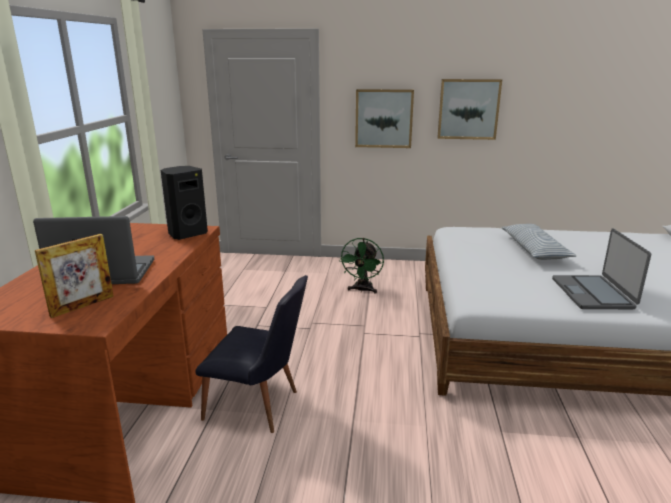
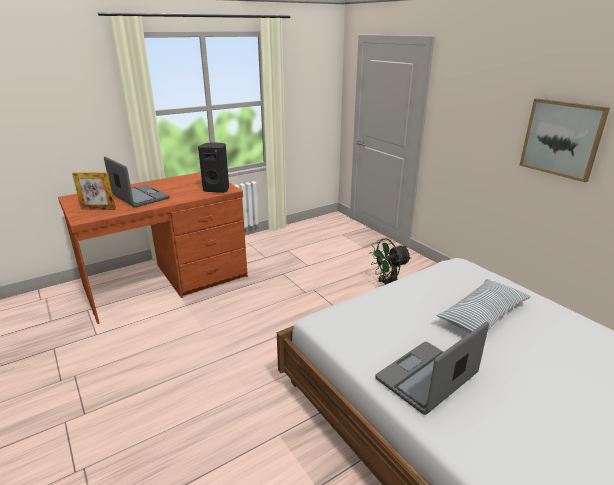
camera: 50 degrees right, 5 degrees up
(260, 407) = (202, 318): black chair -> none
(384, 118) = (474, 132): picture -> none

